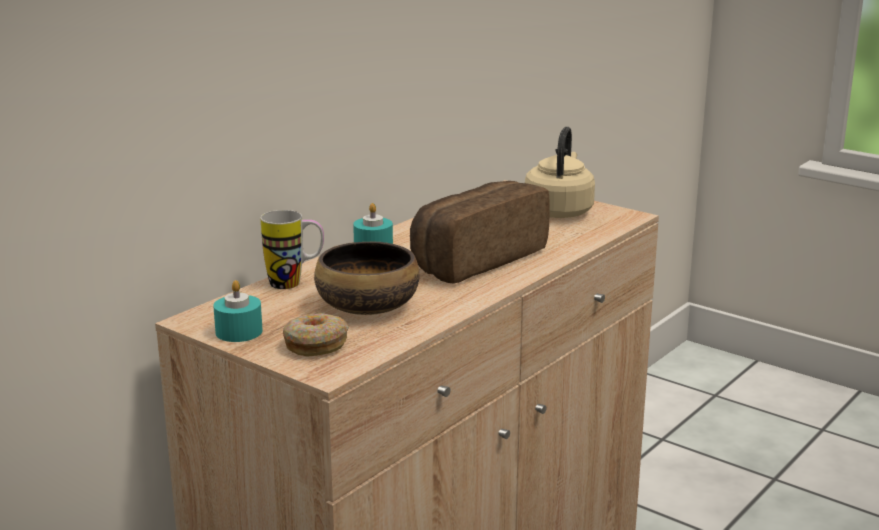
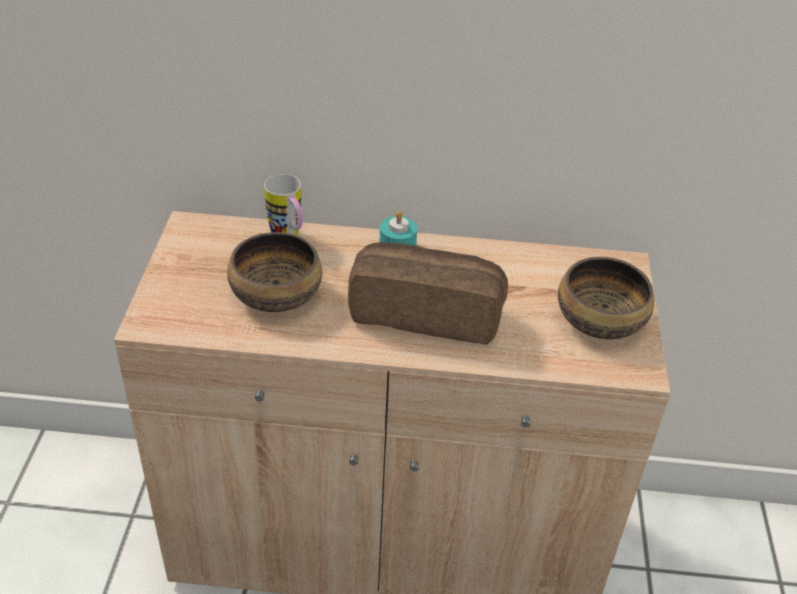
camera: 55 degrees right, 20 degrees up
(239, 332) = (183, 253): turquoise candle -> none
(316, 344) = (187, 298): donut -> none
(559, 211) = (600, 319): beige kettle -> bowl

